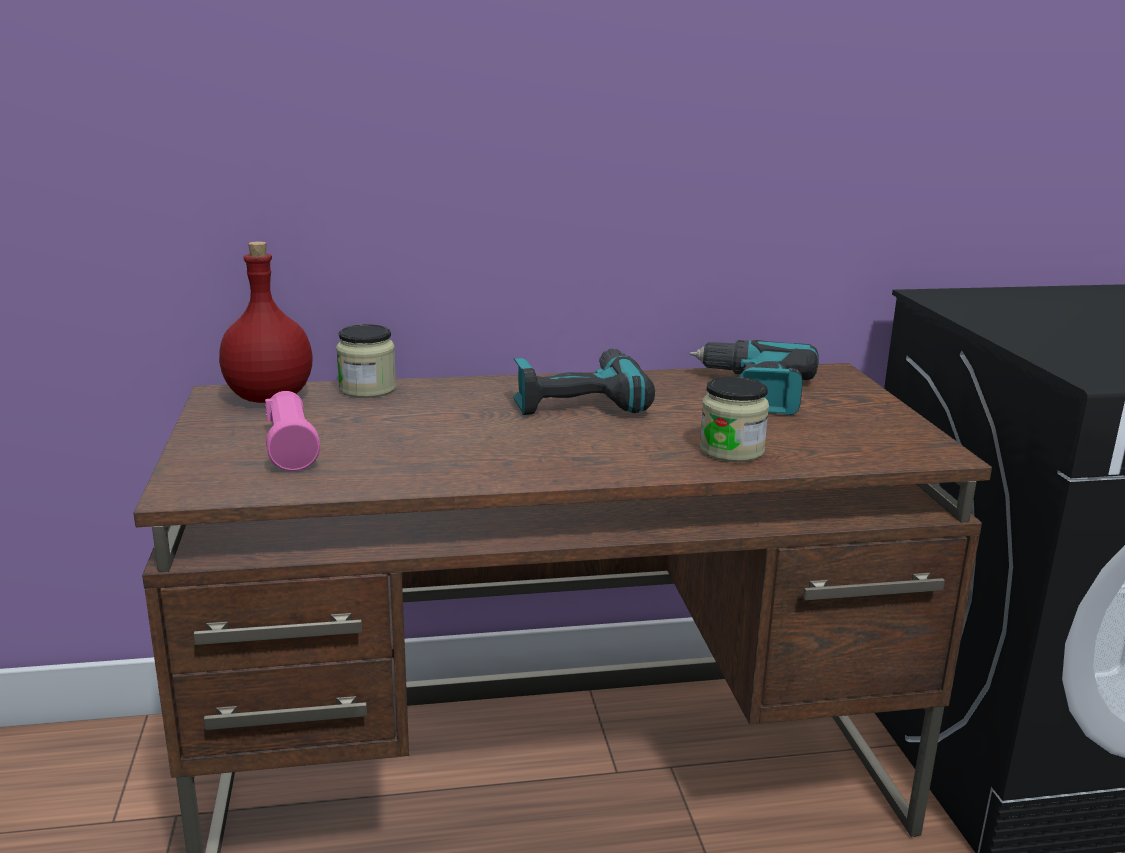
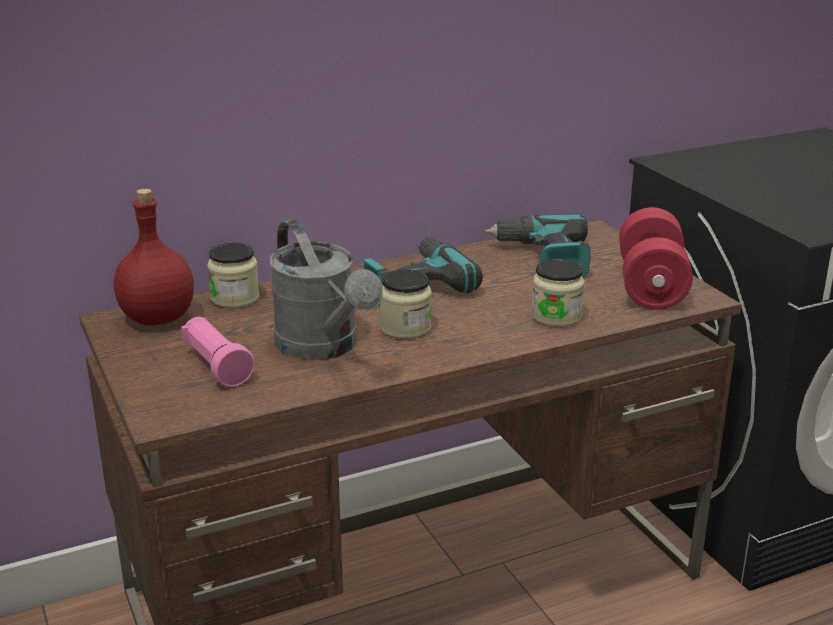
camera: 15 degrees left, 5 degrees up
(426, 446) = (324, 347): none -> grey watering can
(536, 439) = (405, 328): none -> jar
(876, 433) = (651, 286): none -> red dumbbell

